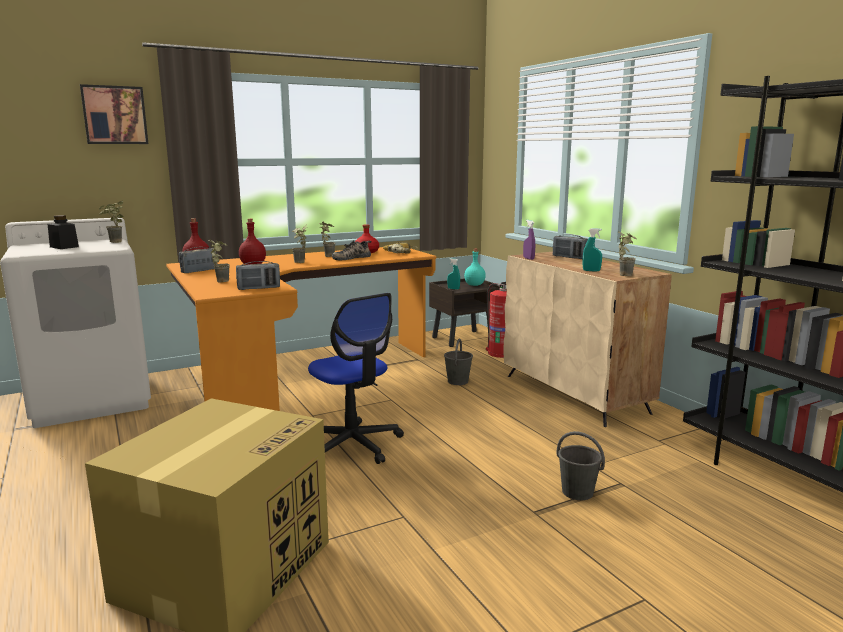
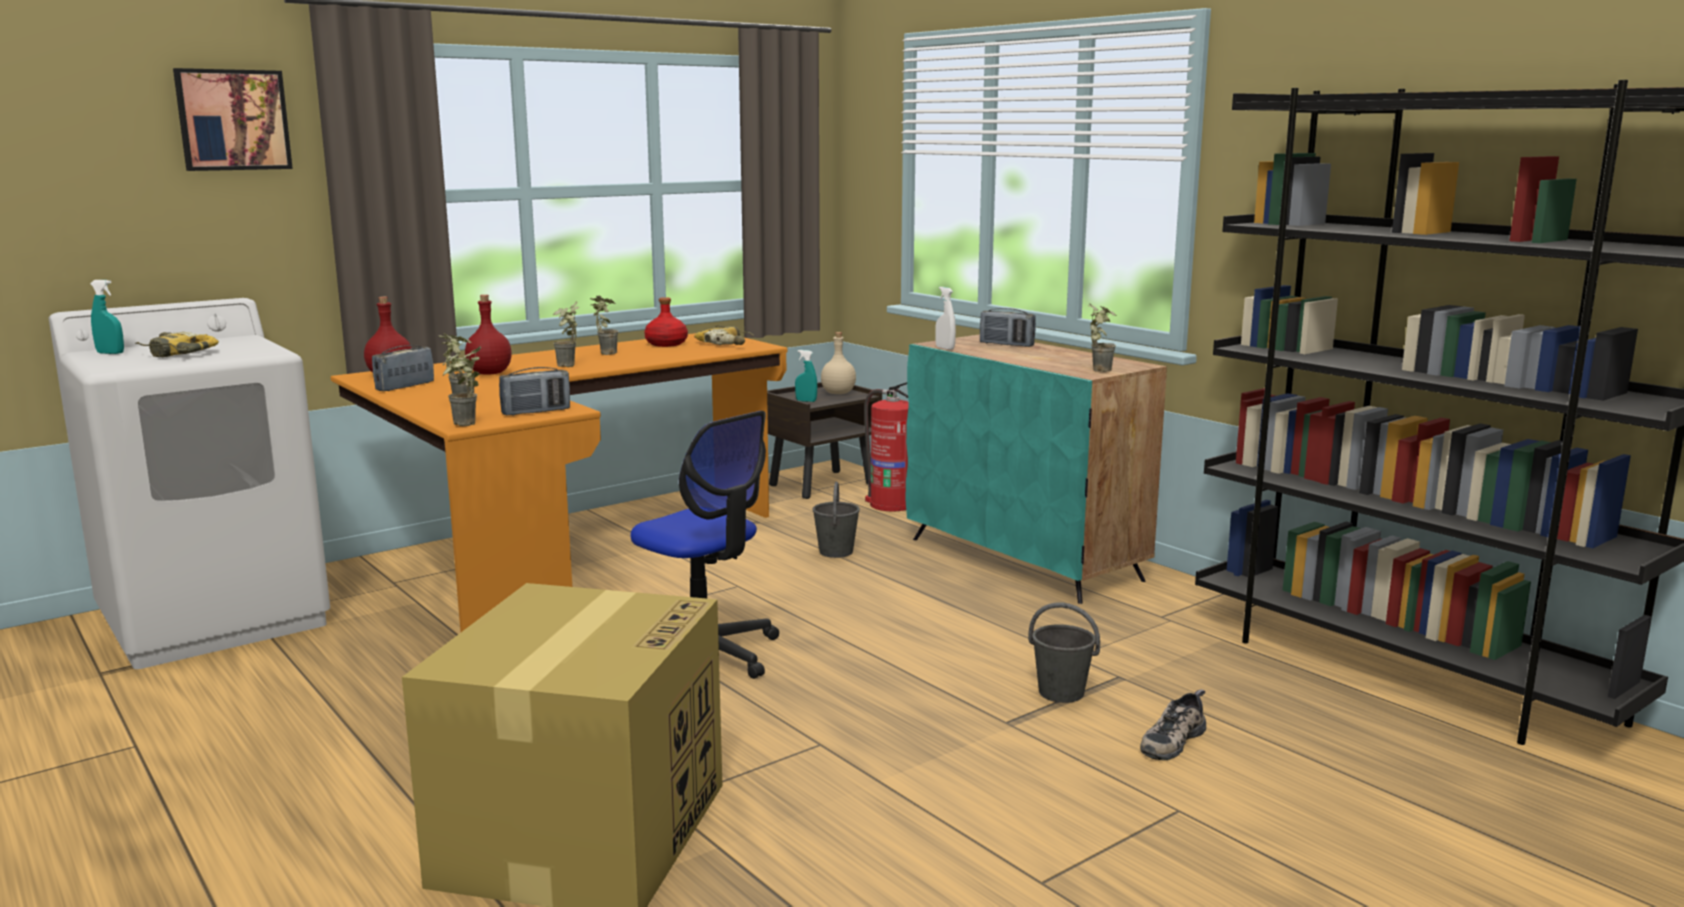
camera: 10 degrees left, 0 degrees up
(64, 247) = (173, 353): black jar -> power drill
(114, 242) = (253, 342): potted plant -> potted plant (464, 425)
(351, 257) = (648, 355): shoe -> shoe (1171, 740)
(475, 285) = (839, 393): turquoise bottle -> beige bottle
(528, 258) = (945, 348): purple spray bottle -> white spray bottle
(575, 394) = (1025, 559): beige cabinet -> turquoise cabinet
(591, 271) = (1049, 365): turquoise spray bottle -> turquoise spray bottle (110, 353)

